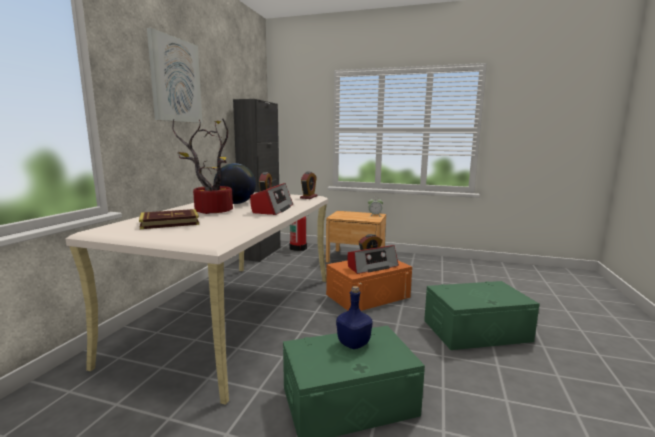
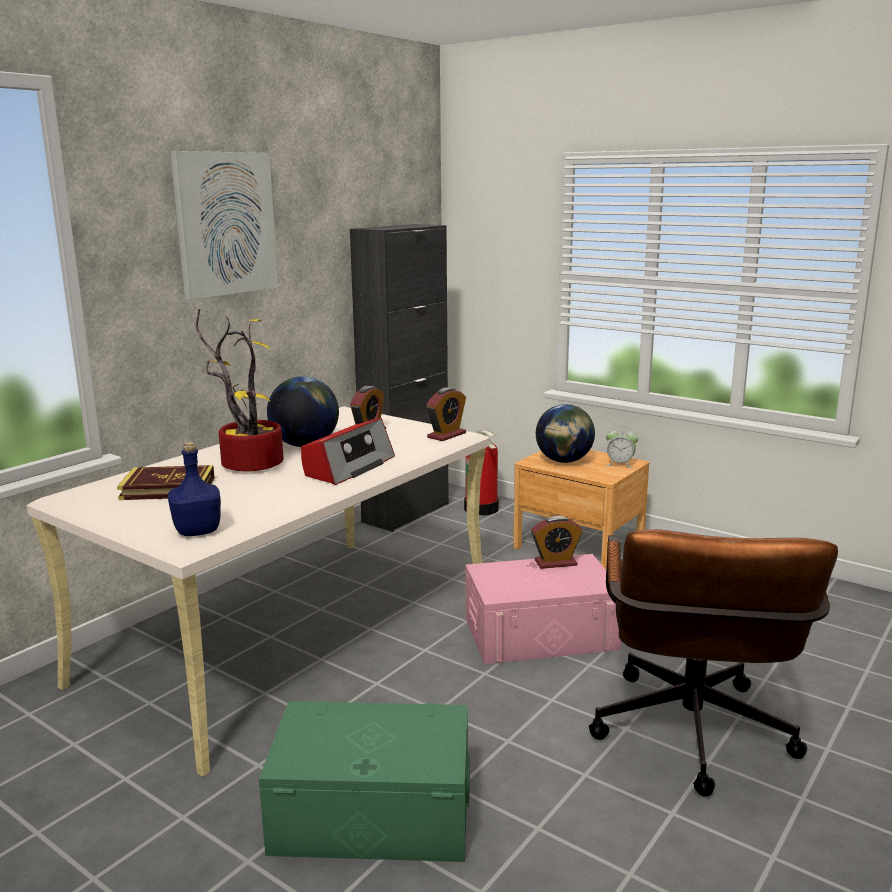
camera: 20 degrees right, 5 degrees up
(348, 216) = (564, 461): none -> globe
(354, 343) = (387, 726): blue bottle -> blue bottle (198, 531)
(368, 296) = (540, 633): orange storage box -> pink storage box
(371, 266) = (543, 581): radio -> none
(476, 330) = (692, 741): green storage box -> brown office chair

